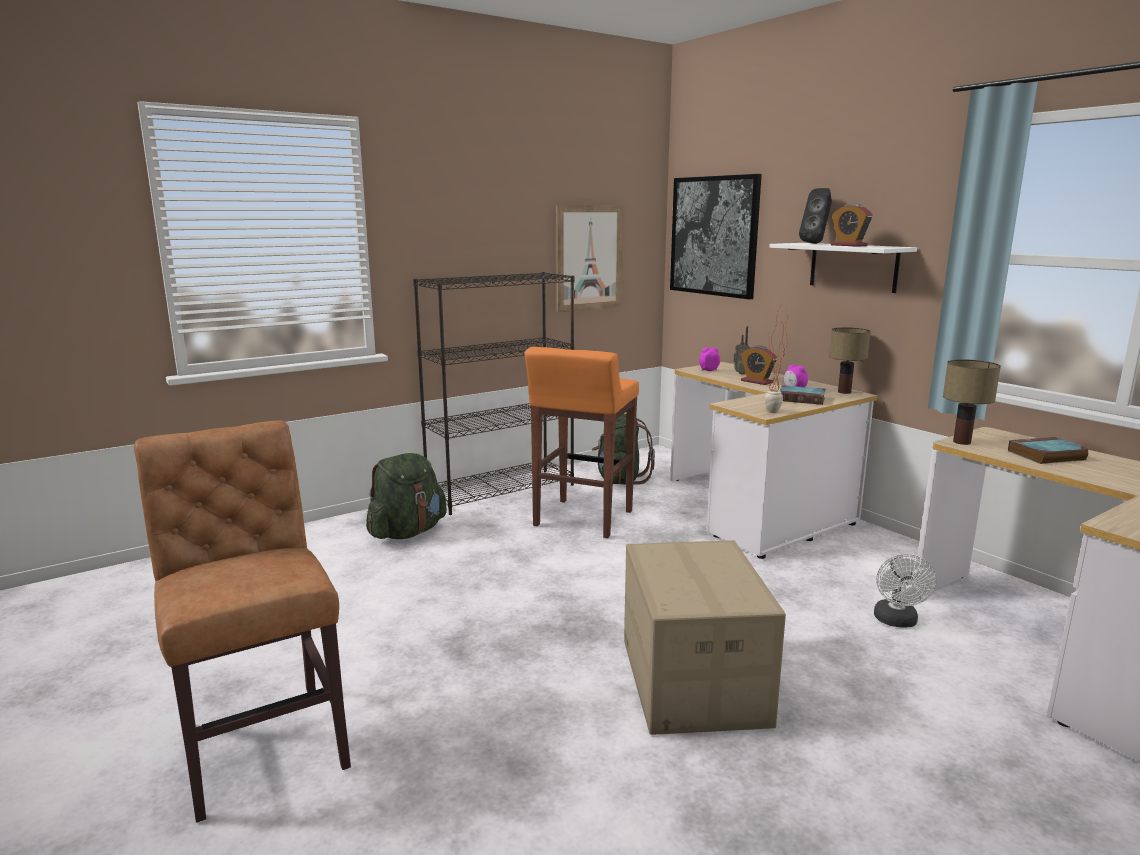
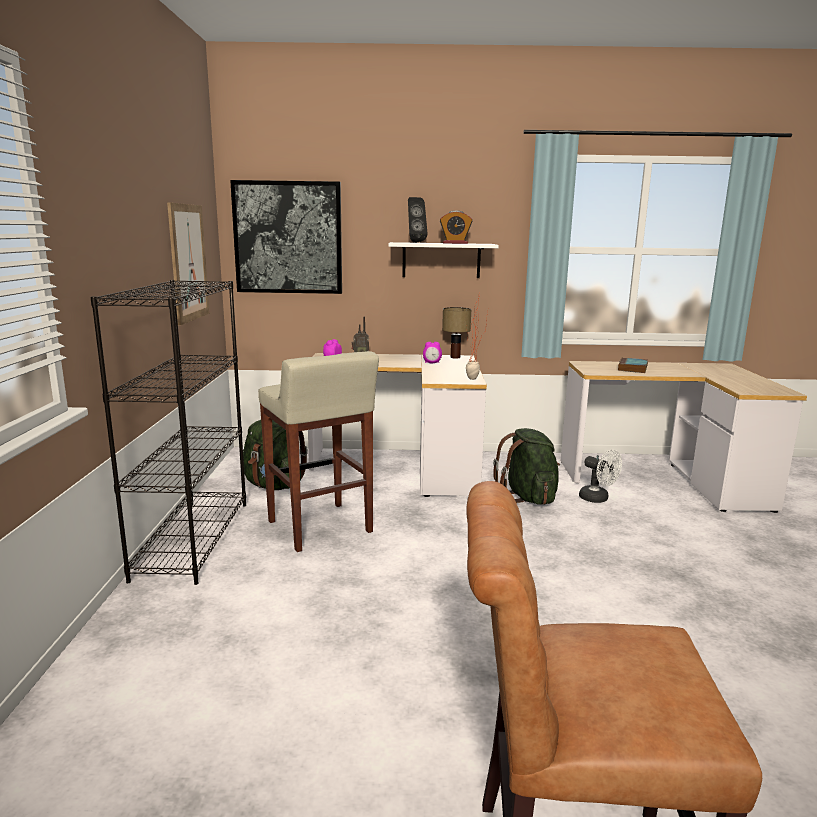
camera: 55 degrees left, 0 degrees up
(407, 532) = (196, 623): green backpack -> green backpack (528, 497)
(582, 519) = (320, 528): orange stool -> beige stool
(691, 681) = (618, 588): cardboard box -> none
(756, 381) = (390, 362): alarm clock -> none
(802, 399) = (454, 367): book -> none
(960, 442) = (592, 371): table lamp -> none

